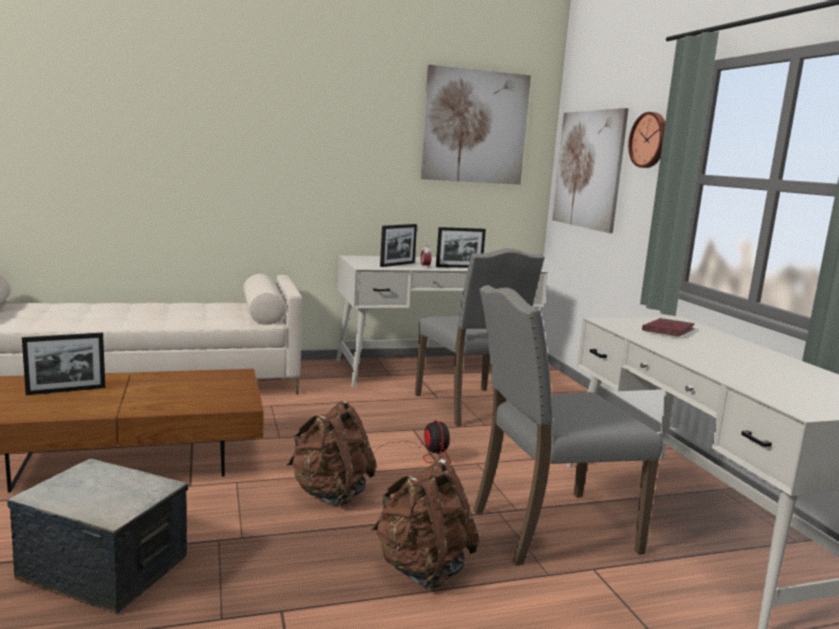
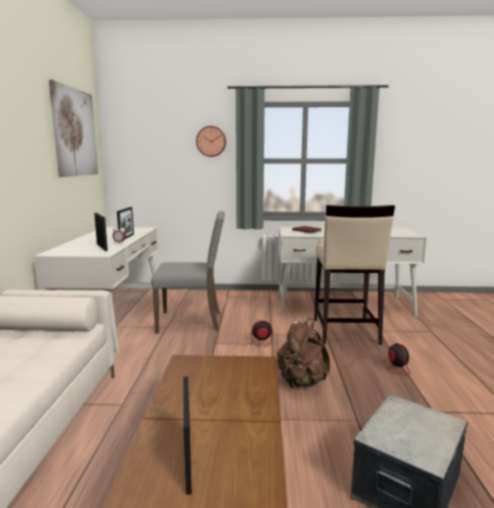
camera: 70 degrees left, 0 degrees up
(422, 568) = (384, 367): brown backpack -> fan
(549, 529) = (345, 331): grey chair -> beige stool
(588, 169) = (152, 160): picture -> none

